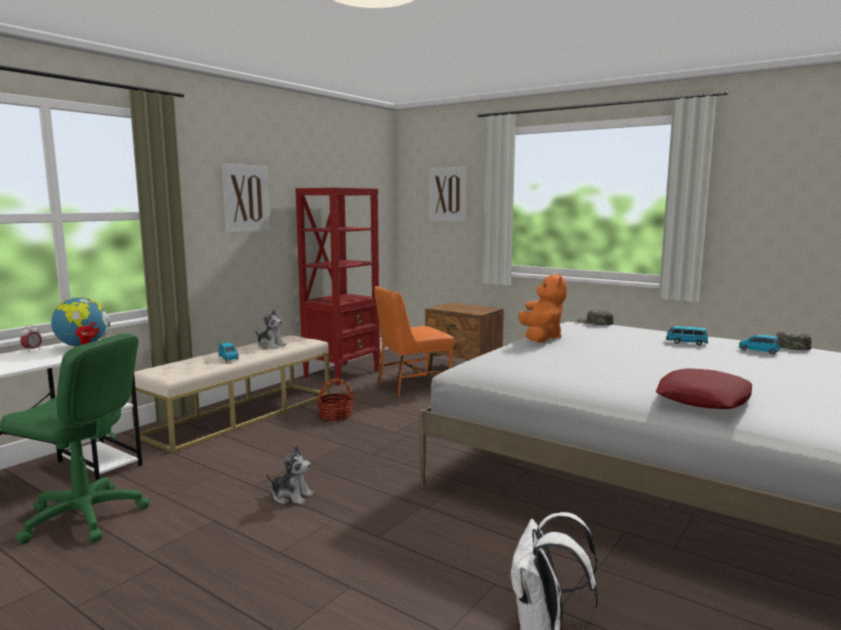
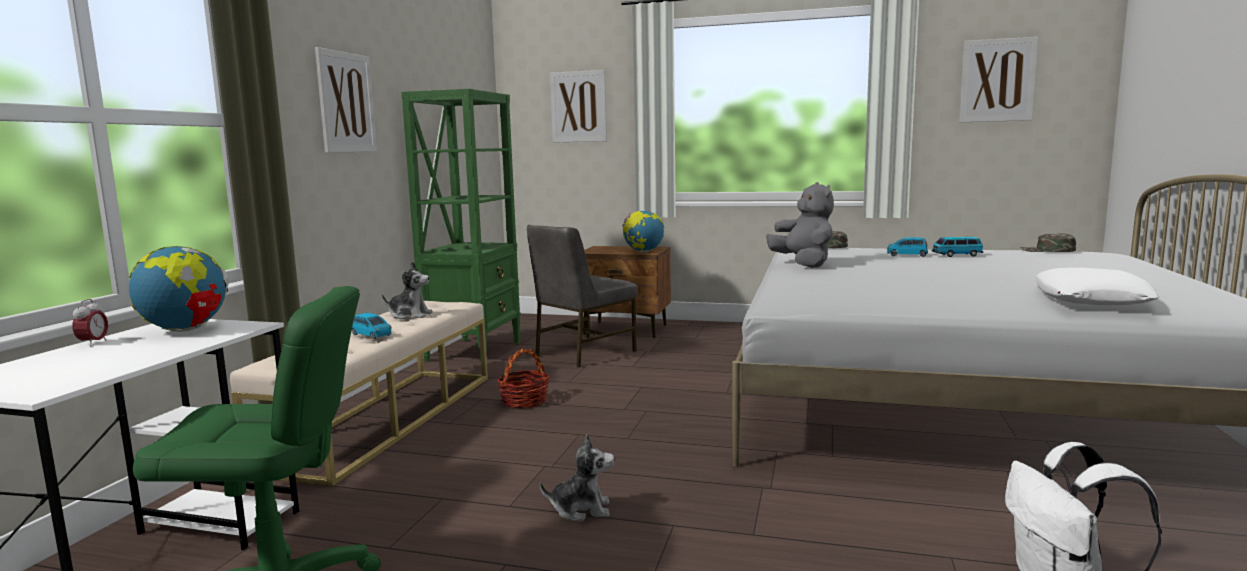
camera: 20 degrees left, 0 degrees up
(342, 373) = (474, 351): red bookcase -> green bookcase
(412, 385) = (583, 353): orange chair -> grey chair
(475, 311) = (643, 252): none -> globe
(541, 338) = (803, 264): orange plush toy -> grey plush toy
(704, 399) = (1091, 299): red pillow -> white pillow
(758, 351) = (1036, 256): blue toy car -> blue toy car (907, 255)
(790, 183) = (997, 80): none -> picture

